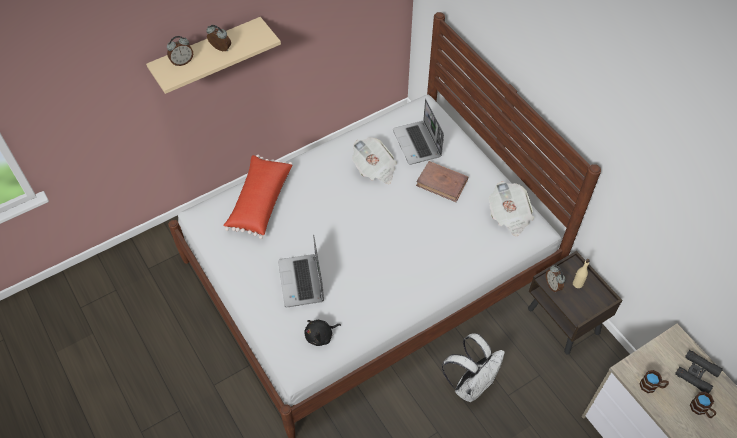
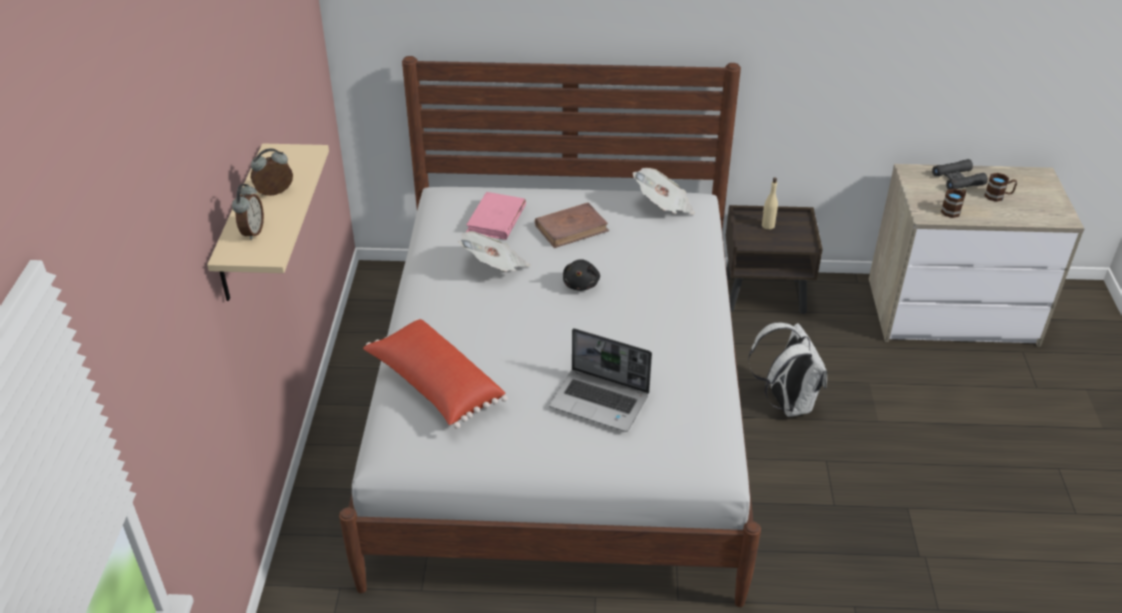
camera: 55 degrees left, 15 degrees down
(321, 336) = (694, 422): black plush toy -> black plush toy (581, 284)
(417, 144) = (496, 219): laptop -> pink book
(553, 285) = (755, 242): alarm clock -> none

